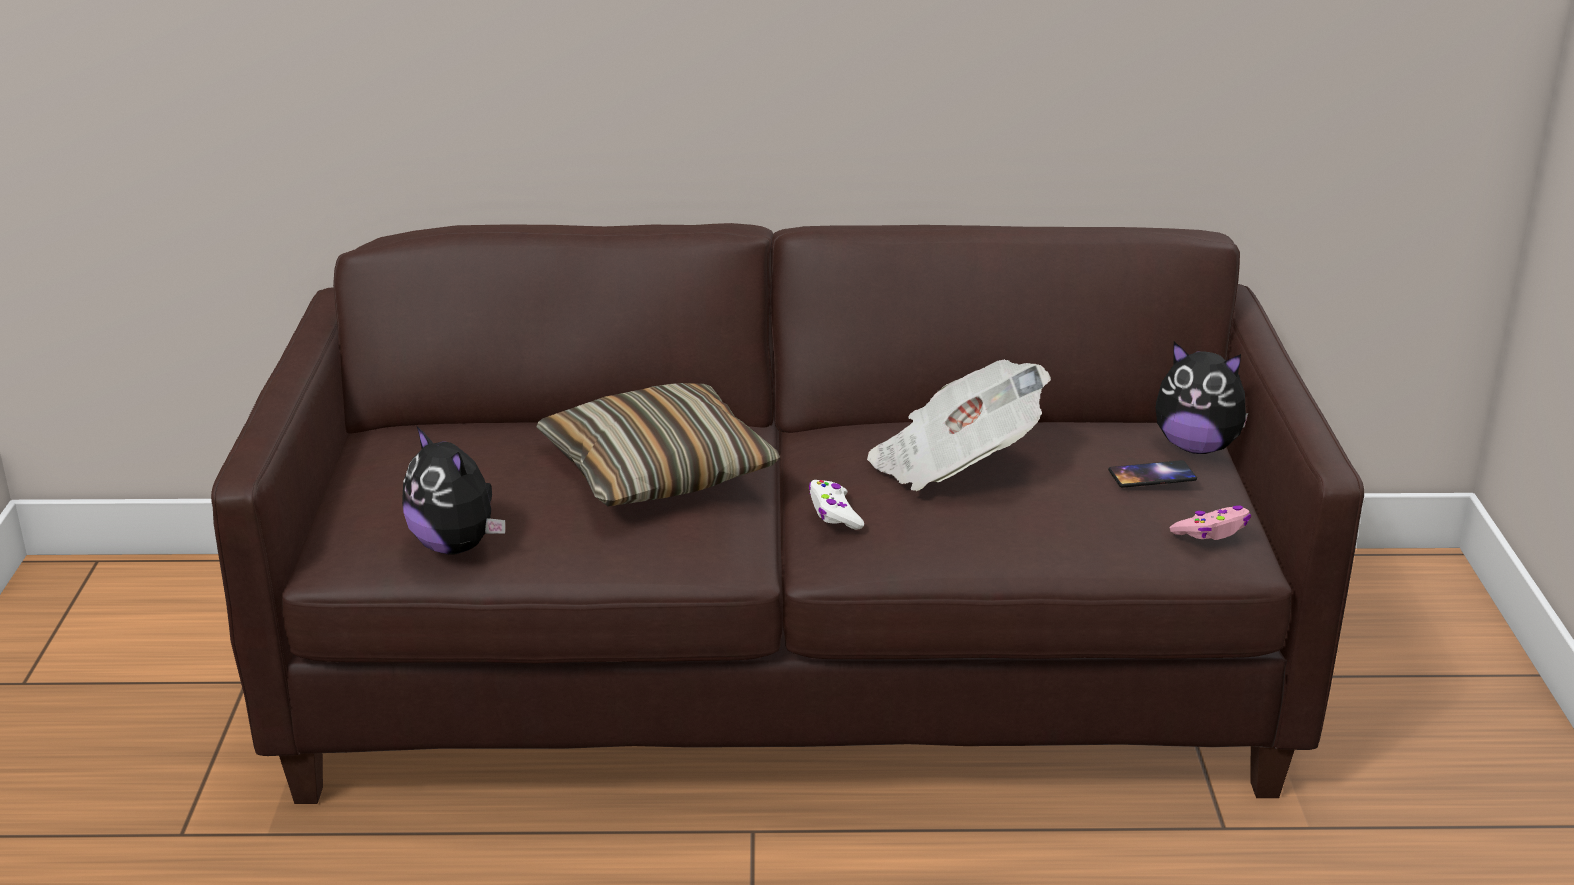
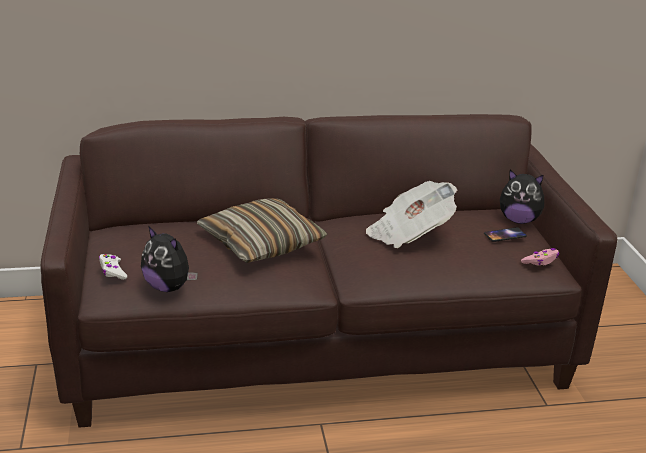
camera: 10 degrees left, 0 degrees up
(834, 513) = (357, 261): white game controller -> white game controller (112, 271)

